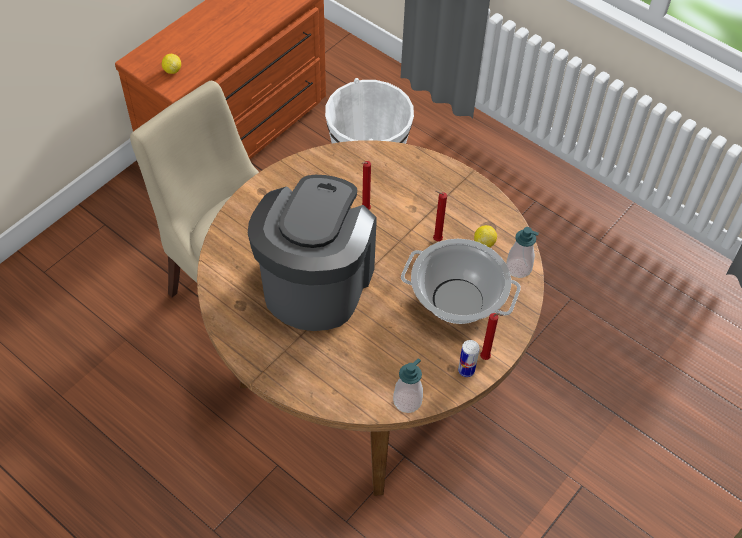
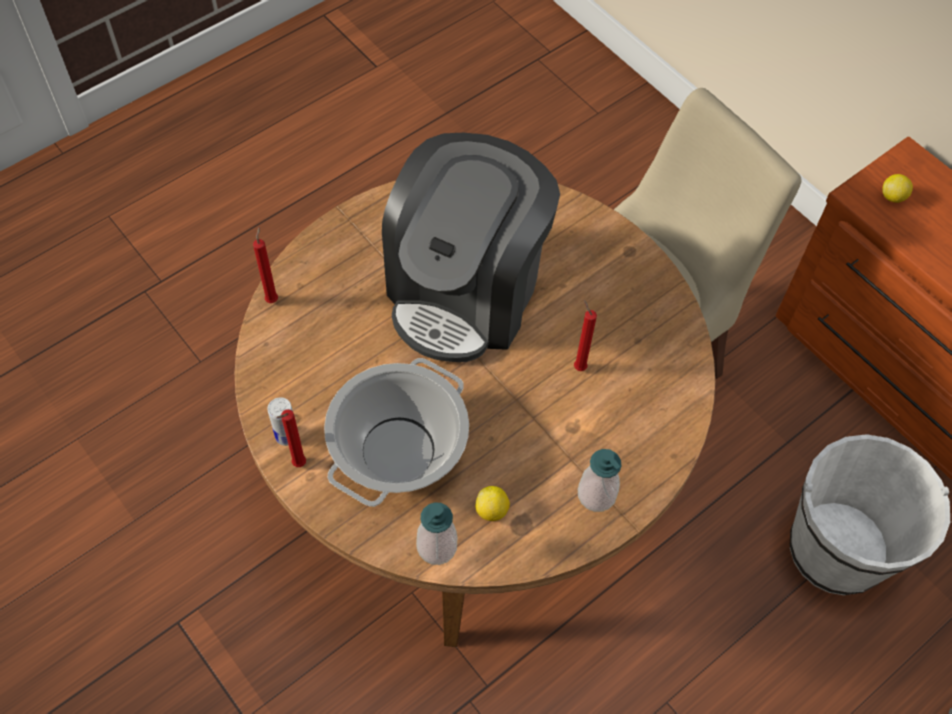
camera: 100 degrees right, 5 degrees up
(316, 282) = (466, 291): coffee machine -> coffee machine turned 90 degrees clockwise
(407, 401) = (263, 359): soap dispenser -> soap dispenser (596, 494)
(435, 240) = (509, 446): red candle -> red candle (272, 298)

